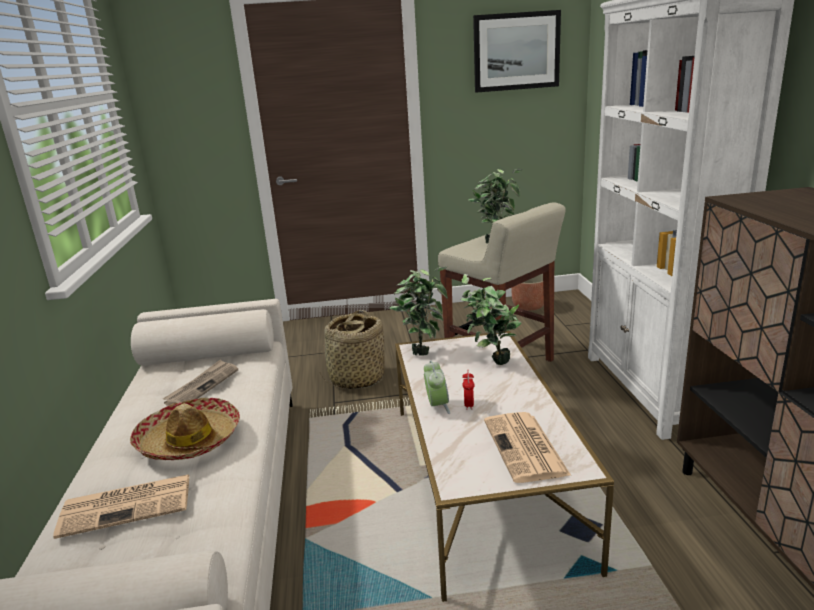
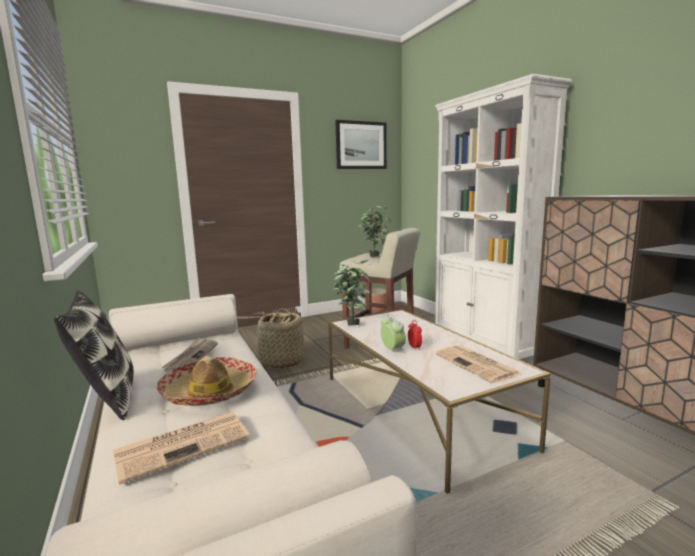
camera: 20 degrees left, 10 degrees down
(99, 431) = (107, 398): none -> pillow
(490, 364) = (407, 325): potted plant -> none

